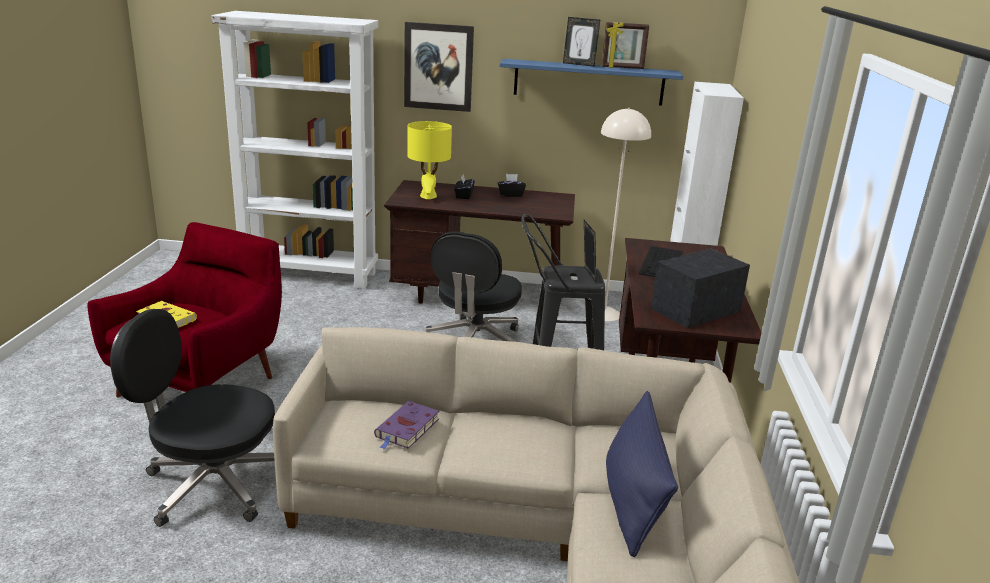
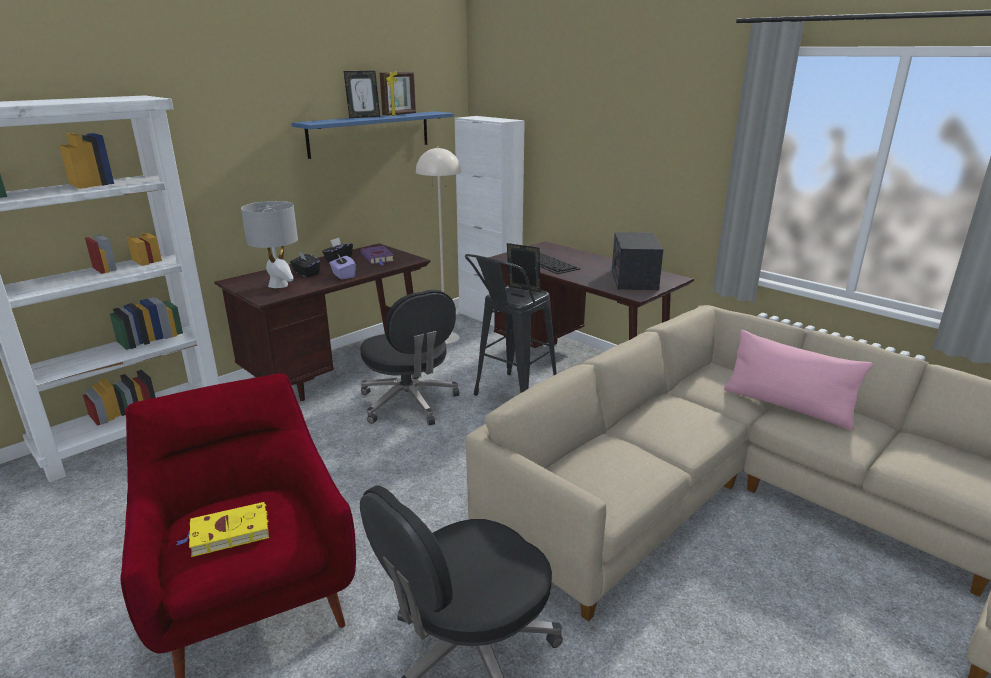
camera: 50 degrees left, 0 degrees up
(406, 429) = (626, 458): purple book -> purple book (378, 258)
(428, 196) = (278, 285): yellow table lamp -> grey table lamp
(438, 67) = (226, 143): picture -> none
(481, 206) = (343, 275): none -> purple tissue box
(632, 501) = (787, 406): blue pillow -> pink pillow

